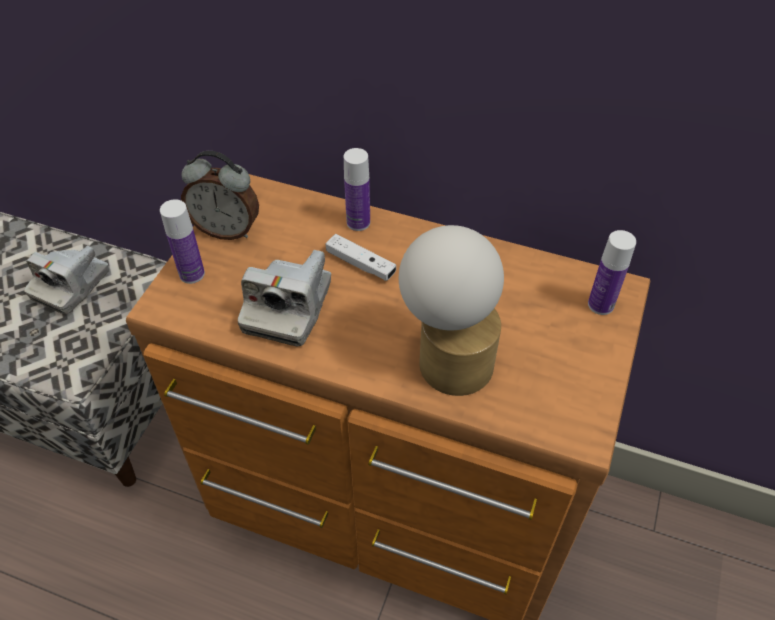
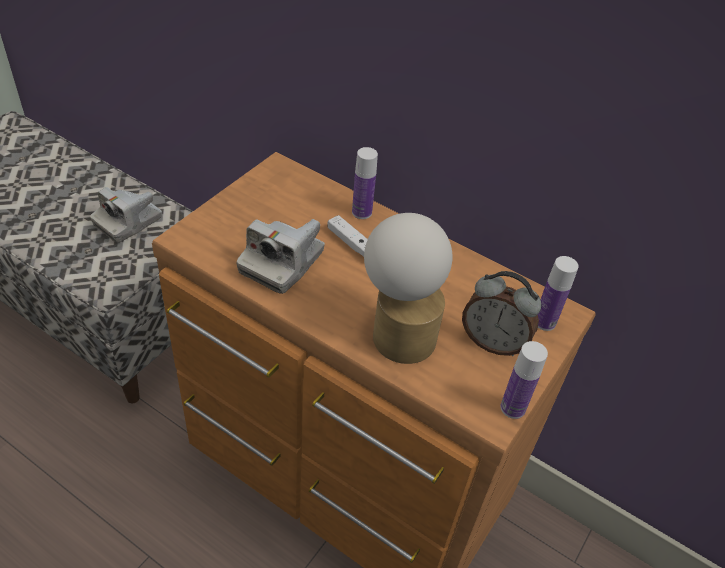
camera: 10 degrees right, 5 degrees down
(192, 274) = (214, 220): bottle -> bottle (512, 408)
(227, 229) = (254, 194): alarm clock -> alarm clock (493, 342)

